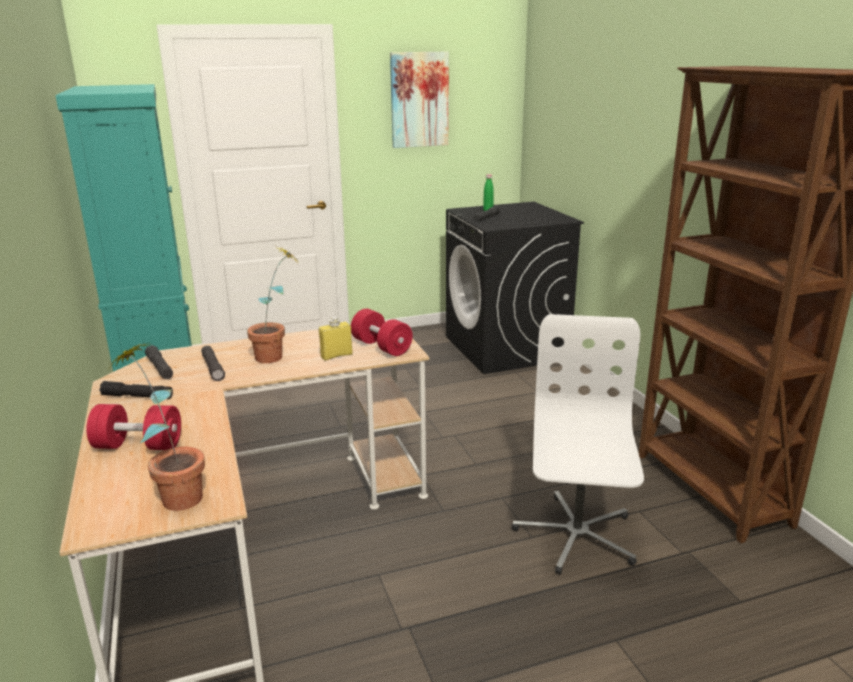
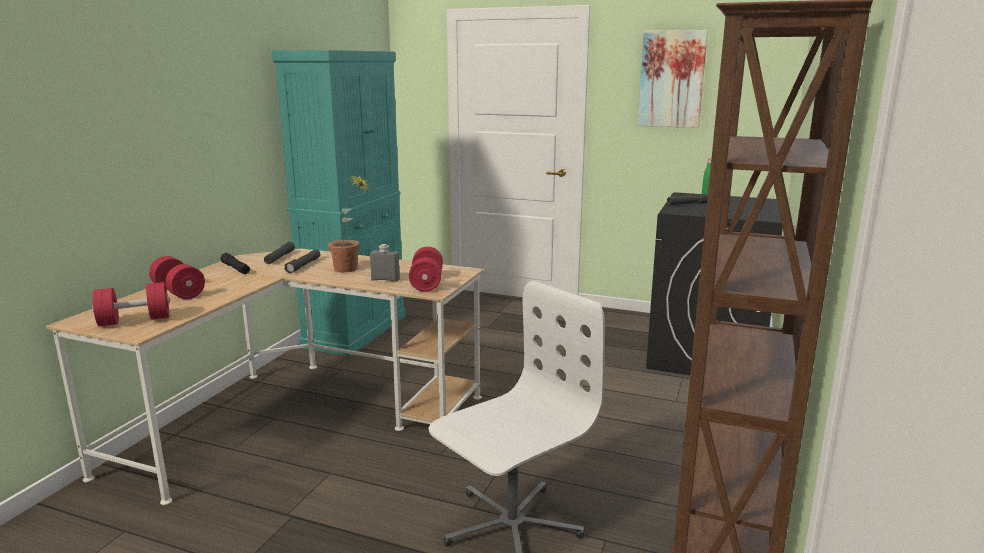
camera: 40 degrees right, 5 degrees down
(173, 495) = (135, 320): potted plant -> red dumbbell
(336, 356) = (385, 279): yellow bottle -> grey bottle

